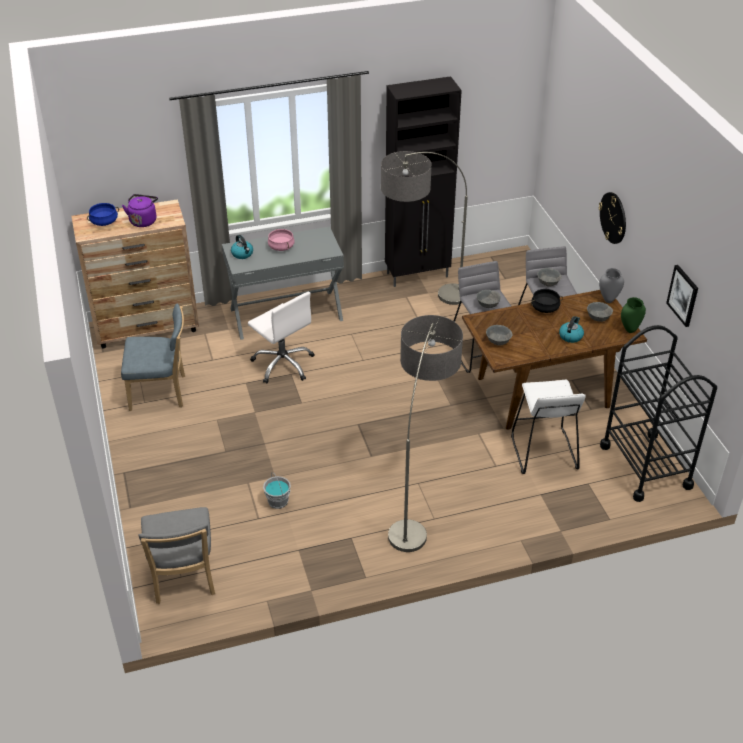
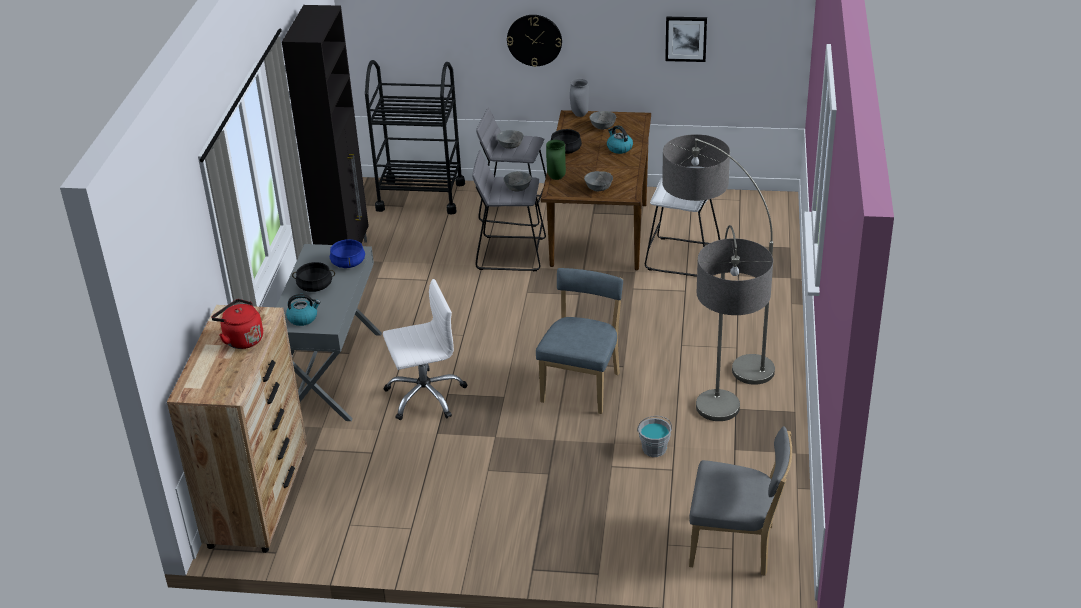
camera: 65 degrees left, 5 degrees down
(104, 222) = (213, 373): blue cooking pot -> blue cooking pot (348, 263)
(143, 220) = (241, 339): purple kettle -> red kettle
(161, 393) = (403, 510): blue chair -> blue chair (582, 385)
(281, 247) = (315, 286): pink cooking pot -> black cooking pot
(419, 304) = (397, 272): floor lamp -> floor lamp (722, 442)
(629, 329) = (631, 116): green vase -> green vase (556, 177)
(645, 466) = (734, 209): black cart -> black cart (420, 196)

